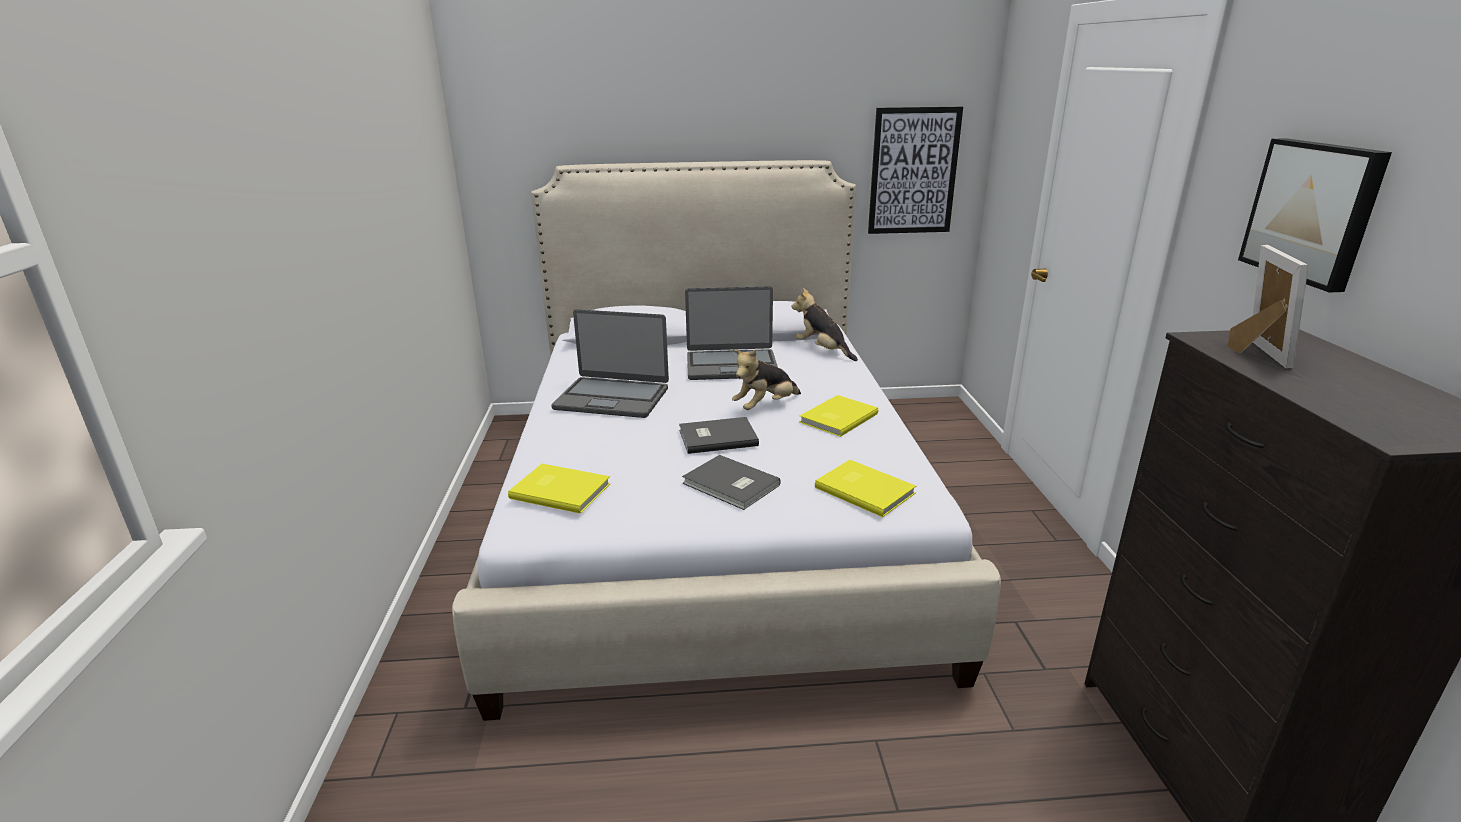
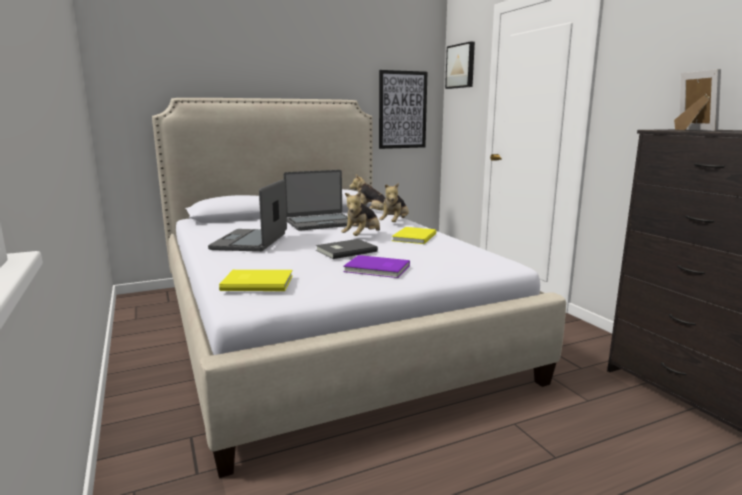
camera: 20 degrees left, 10 degrees down
(612, 398) = (251, 241): laptop -> laptop turned 105 degrees clockwise
(730, 485) = (377, 269): grey book -> purple book
(837, 379) = (395, 223): none -> plush toy
(865, 489) = (464, 261): yellow book -> none
(1313, 212) = (682, 69): picture -> picture (461, 66)

